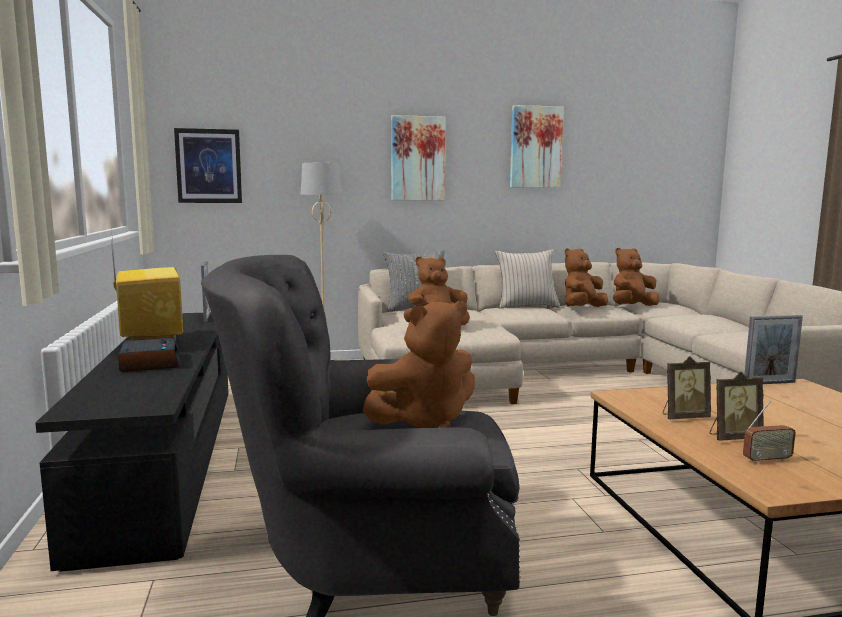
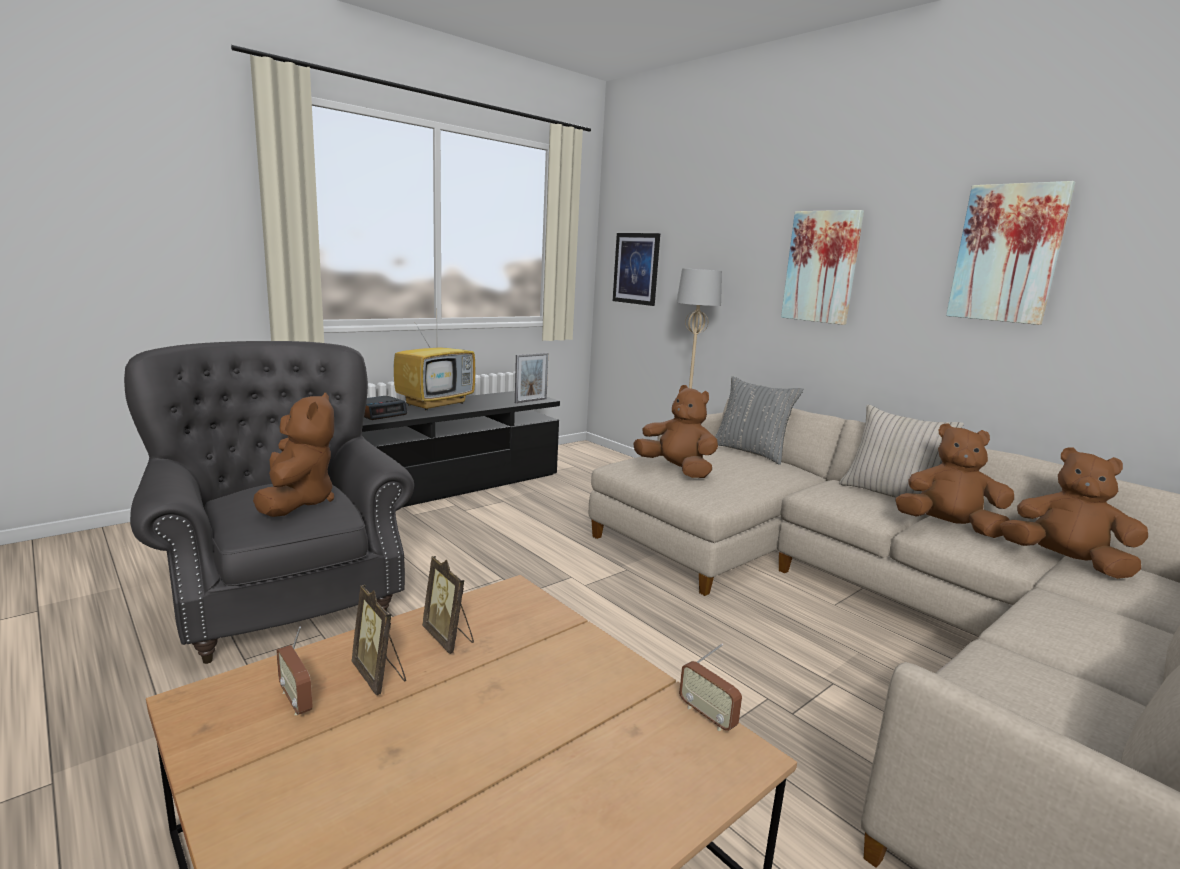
camera: 60 degrees right, 5 degrees up
(424, 420) = (297, 502): brown plush toy -> brown plush toy turned 135 degrees counterclockwise
(769, 383) = (707, 716): picture frame -> radio

